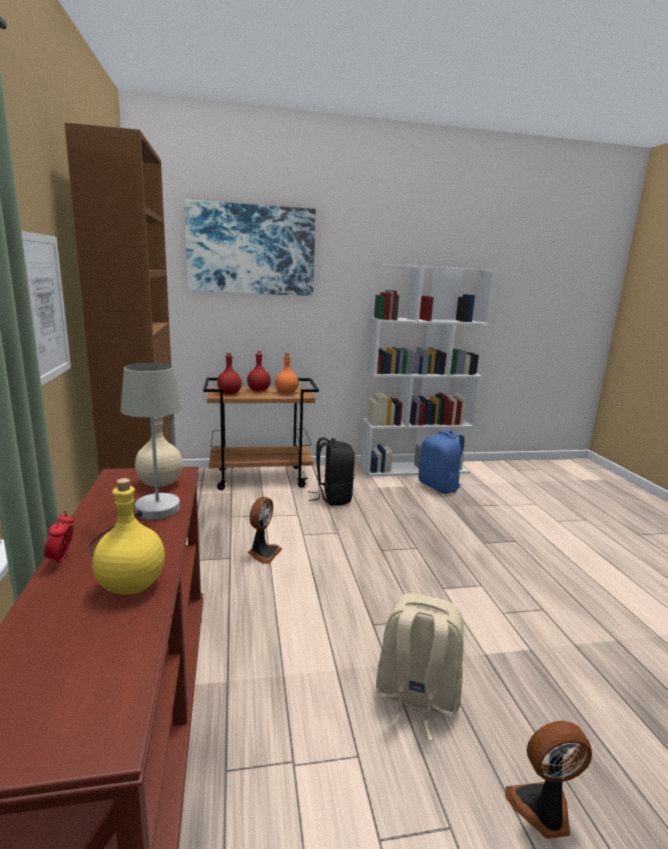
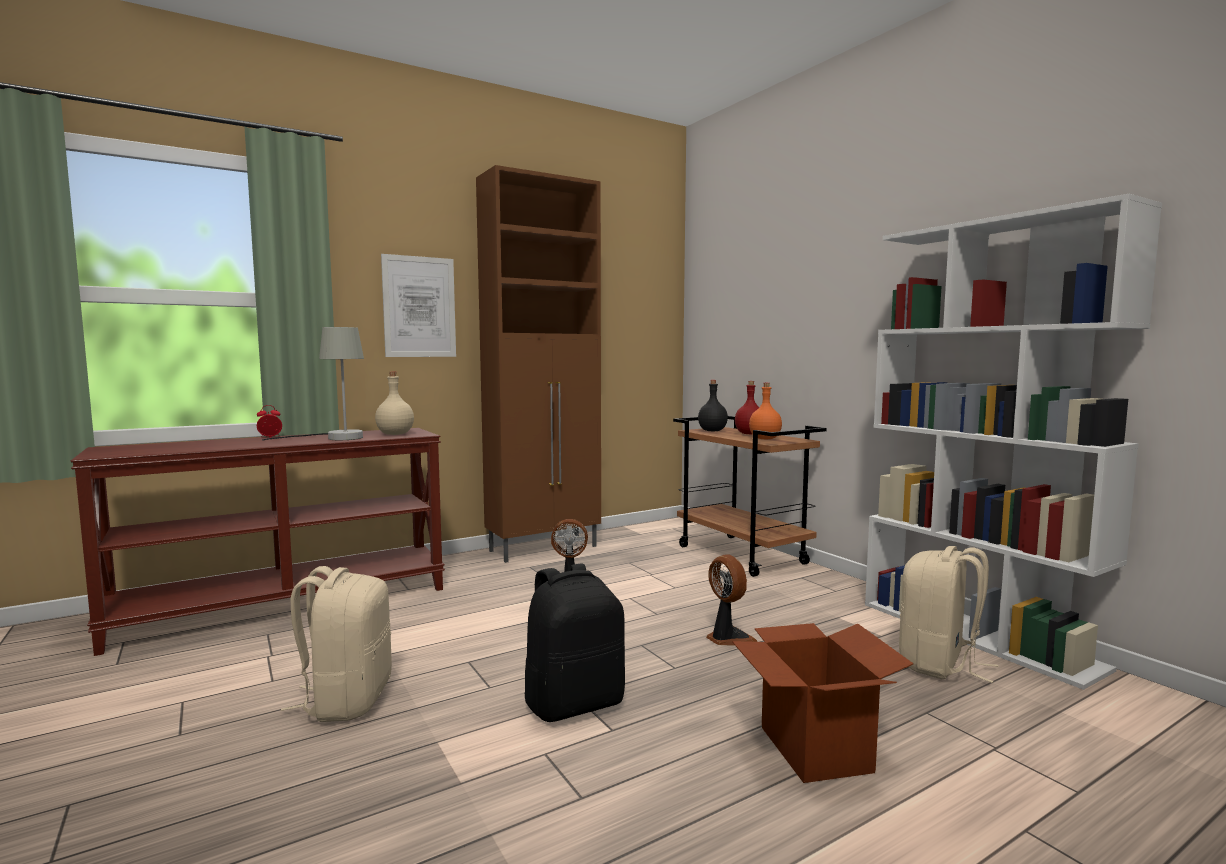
camera: 70 degrees right, 10 degrees down
(132, 585) = (236, 445): yellow bottle -> none
(229, 393) = (712, 431): red bottle -> black bottle
(251, 250) = (773, 255): picture -> none
(332, 497) = (751, 596): black backpack -> black backpack (574, 703)
(439, 487) = (939, 664): blue backpack -> beige backpack
(505, 538) = (814, 748): none -> cardboard box
(542, 810) = (176, 791): fan -> fan (727, 638)

